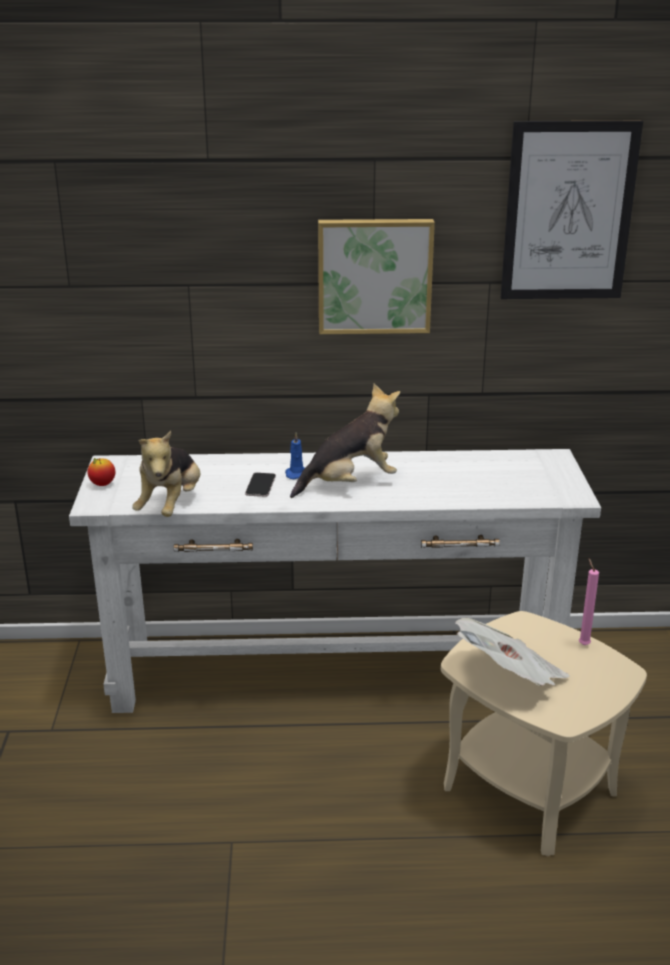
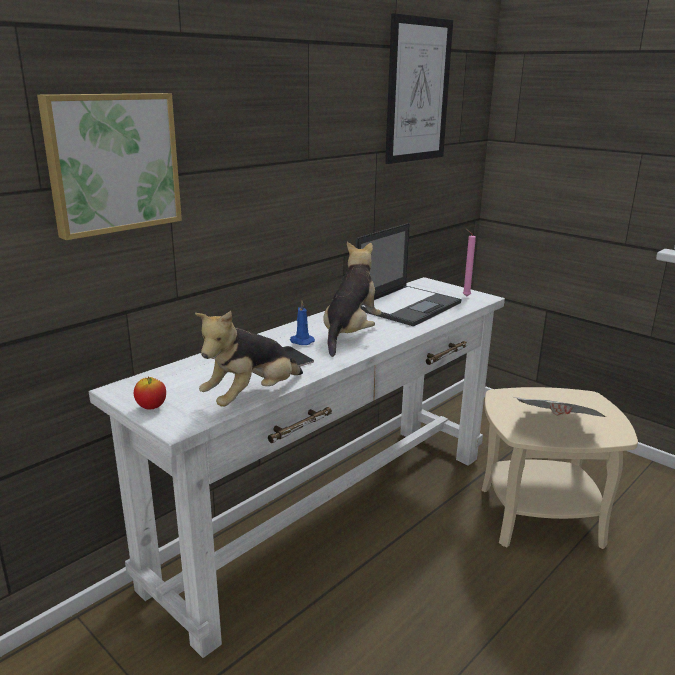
camera: 45 degrees left, 5 degrees down
(171, 505) = (252, 397): plush toy -> plush toy turned 75 degrees clockwise
(374, 275) = (313, 151): picture -> picture (112, 163)
(469, 475) = (408, 305): none -> laptop
(583, 644) = (547, 392): pink candle -> pink candle (465, 296)

